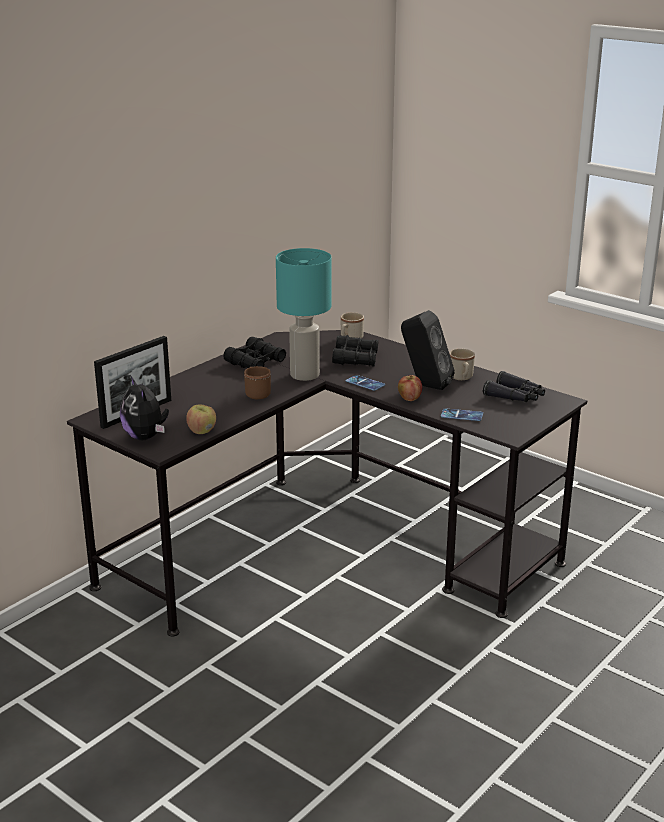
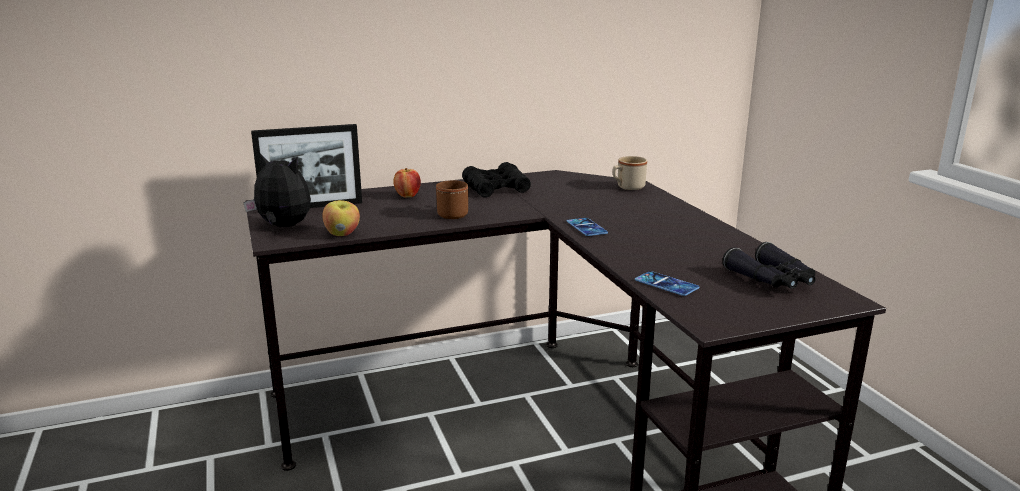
camera: 30 degrees right, 5 degrees down
(145, 437) = (282, 227): plush toy -> plush toy turned 105 degrees clockwise
(305, 375) = (529, 208): turquoise table lamp -> none
(356, 358) = (609, 204): black binoculars -> none
(409, 399) = (619, 252): apple -> apple (407, 196)
(424, 385) = (657, 243): black speaker -> none
(461, 378) = (718, 245): beige mug -> none

